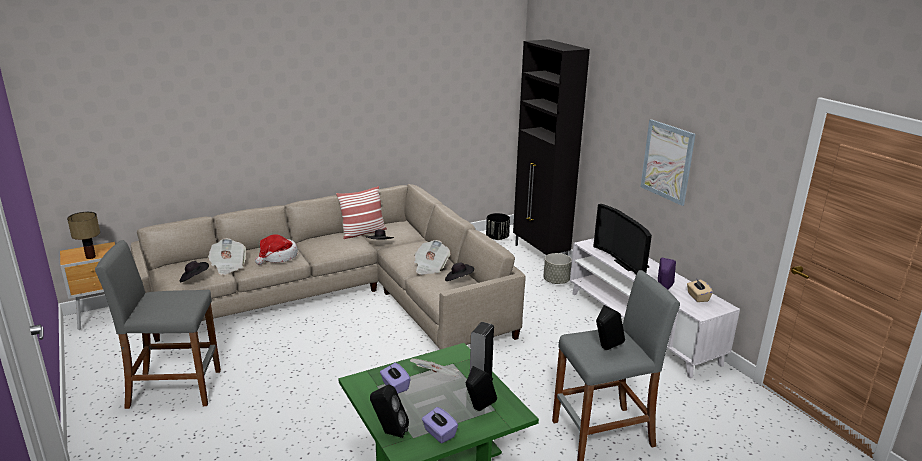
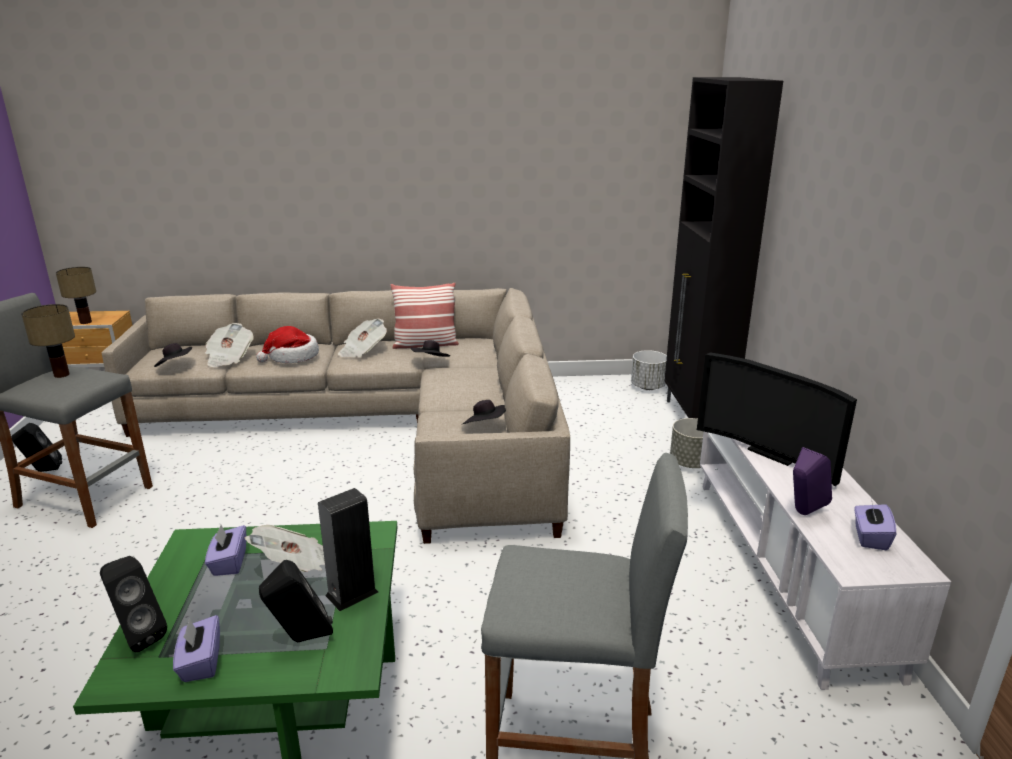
camera: 25 degrees right, 0 degrees up
(162, 298) = (60, 375): none -> table lamp
(430, 267) = (464, 402): newspaper -> newspaper (362, 351)
(497, 238) = (648, 387): black planter -> white planter
(606, 349) = (551, 592): black speaker -> black speaker (43, 471)
(627, 264) = (773, 453): television -> television turned 45 degrees counterclockwise
(667, 161) = (868, 274): picture -> none
(697, 297) = (870, 537): beige tissue box -> purple tissue box

